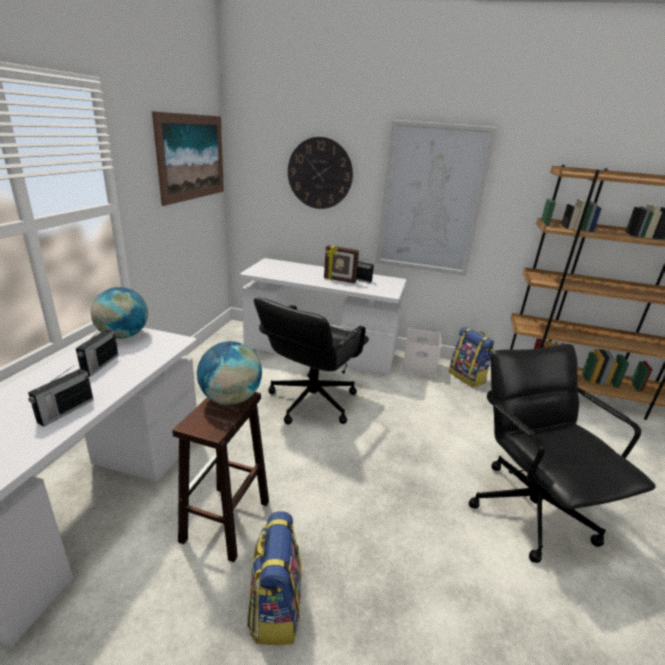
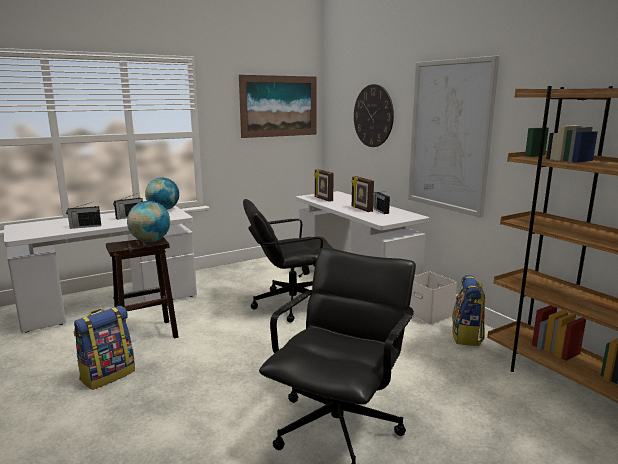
camera: 45 degrees right, 10 degrees down
(277, 273) = (323, 199): none -> picture frame

